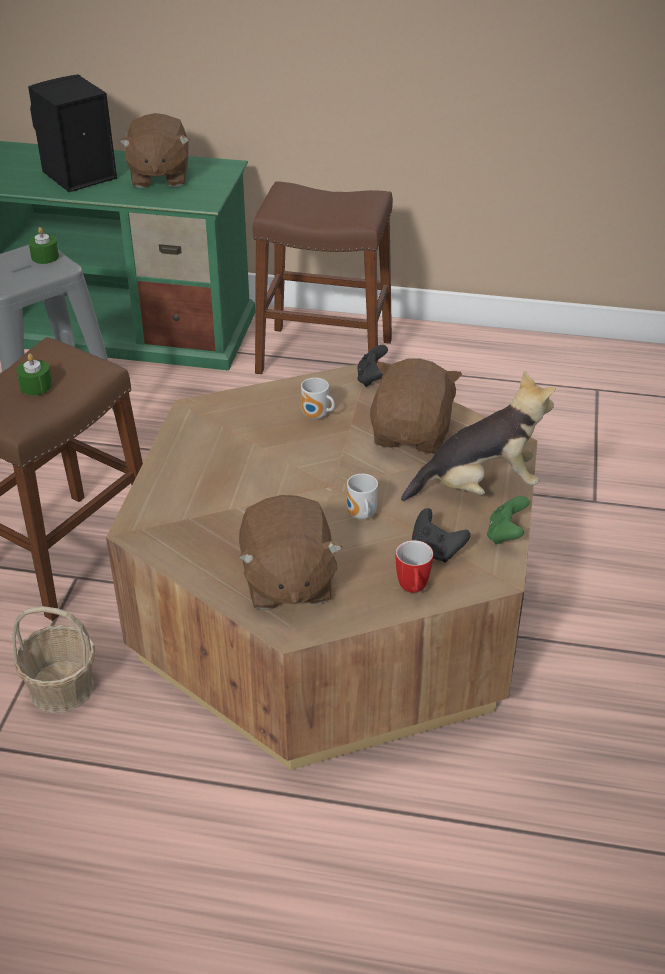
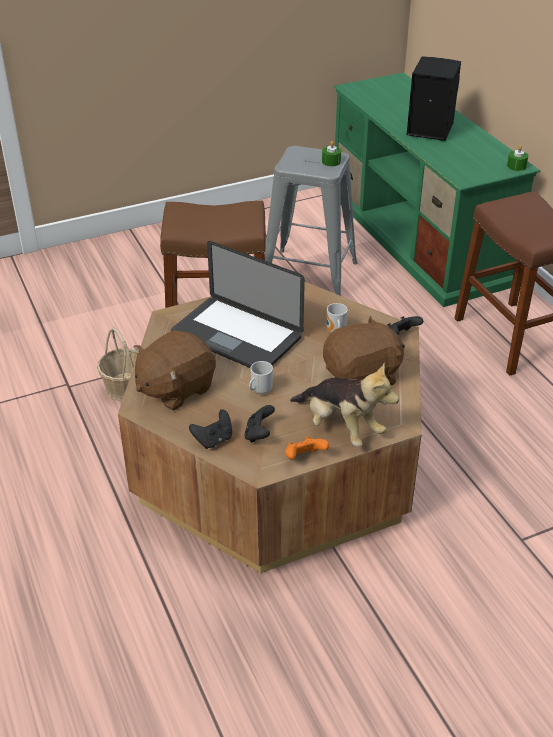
camera: 55 degrees right, 0 degrees up
(36, 386) = (213, 218): green candle -> green candle (516, 166)
(158, 176) = (469, 152): brown plush toy -> none
(241, 489) = (236, 336): none -> laptop
(413, 590) = (213, 440): mug -> black game controller
(505, 534) = (304, 458): green game controller -> orange game controller

